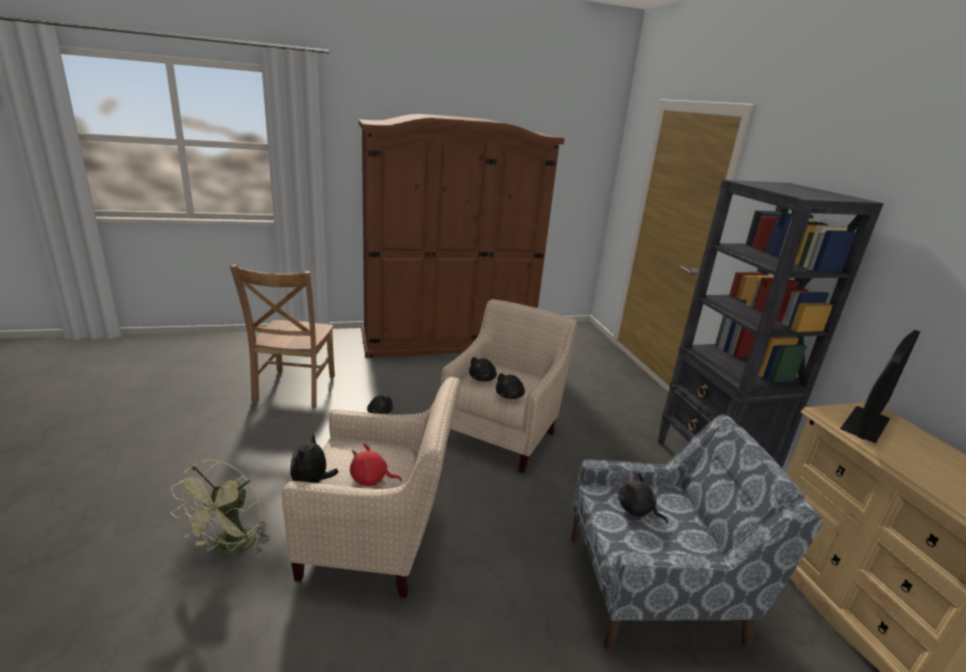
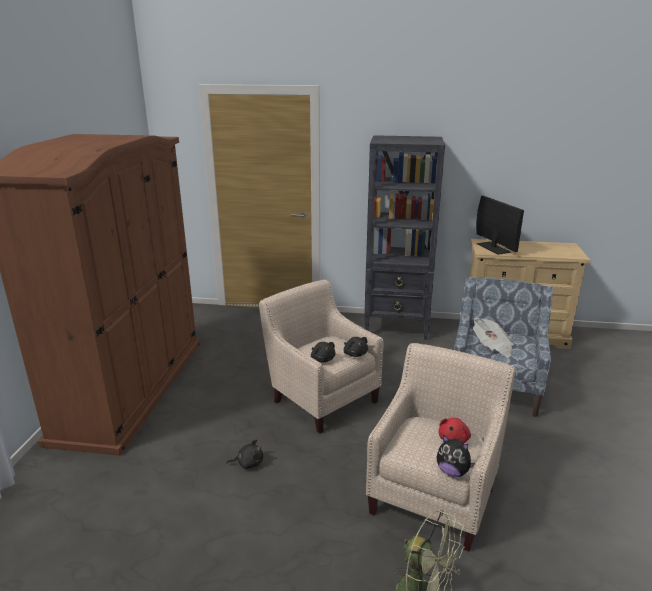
camera: 65 degrees left, 0 degrees up
(293, 390) = (153, 528): brown chair -> none
(637, 510) = (492, 347): black plush toy -> newspaper

